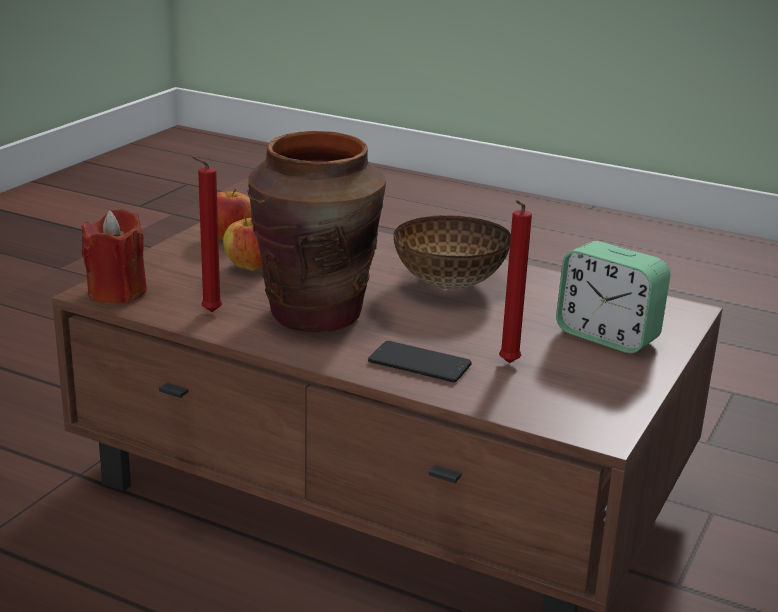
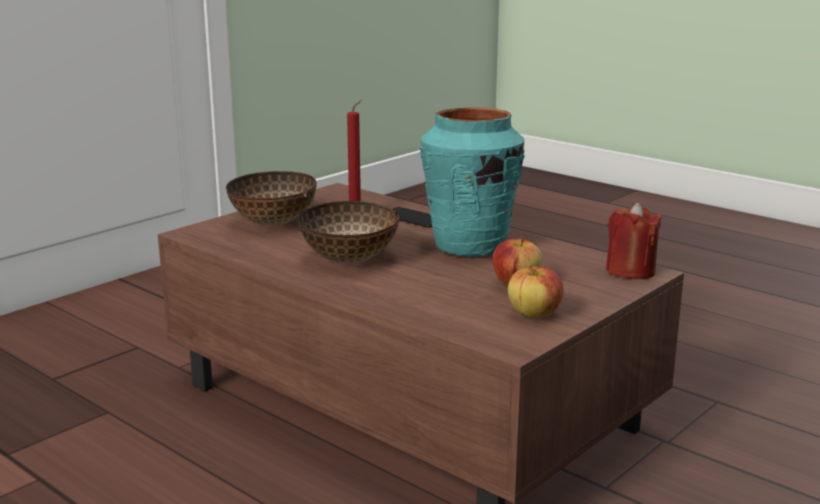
camera: 165 degrees left, 5 degrees down
(208, 313) = (552, 253): red candle -> none
(316, 314) = (470, 247): brown vase -> turquoise vase
(607, 336) = (272, 223): alarm clock -> bowl

